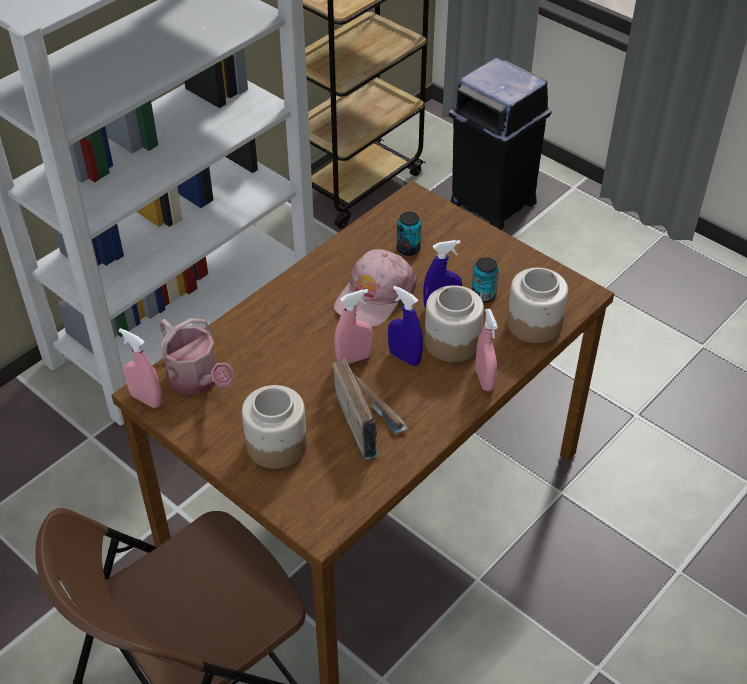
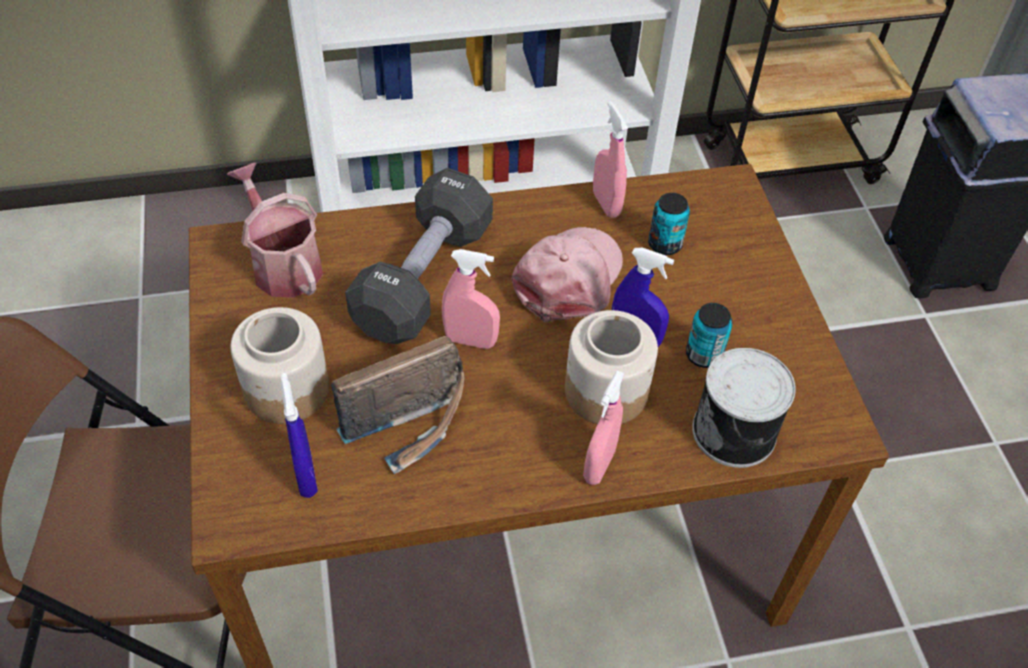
camera: 35 degrees right, 5 degrees up
(146, 399) = (214, 253): pink spray bottle -> pink spray bottle (606, 204)
(197, 381) = (283, 264): watering can -> watering can turned 150 degrees clockwise
(292, 341) = (423, 278): none -> black dumbbell
(367, 420) = (411, 426): radio -> radio turned 45 degrees clockwise
(375, 295) = (569, 278): pink cap -> pink cap turned 135 degrees clockwise
(404, 357) = (529, 375): blue spray bottle -> blue spray bottle (306, 476)
(534, 323) = (736, 431): jar -> can

